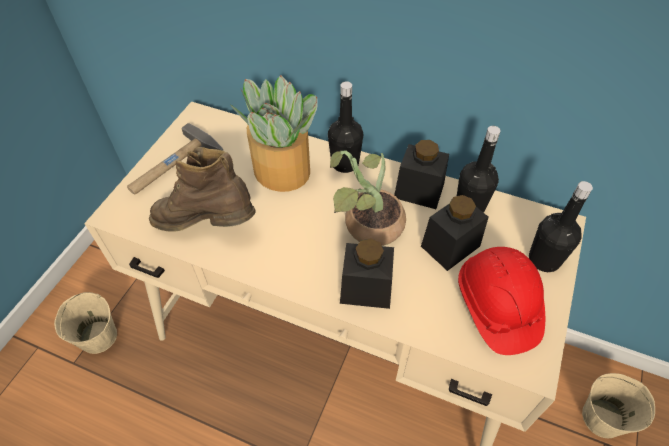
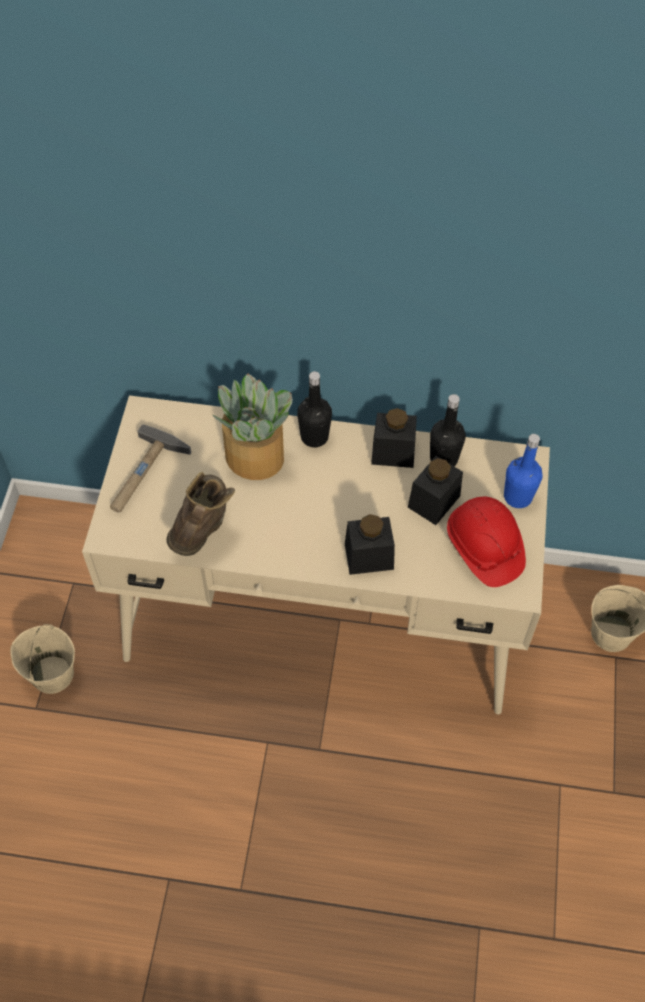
camera: 15 degrees left, 5 degrees up
(207, 225) = (203, 528): brown boot -> brown boot turned 105 degrees clockwise
(367, 227) = (354, 499): potted plant -> none
(544, 259) = (517, 497): black bottle -> blue bottle

